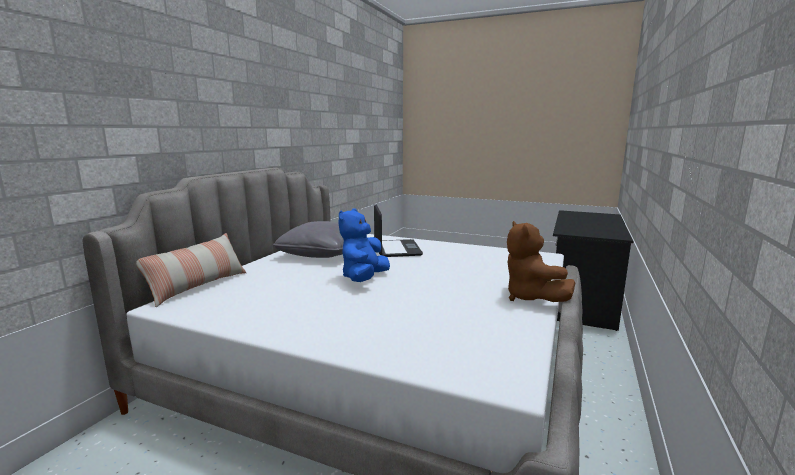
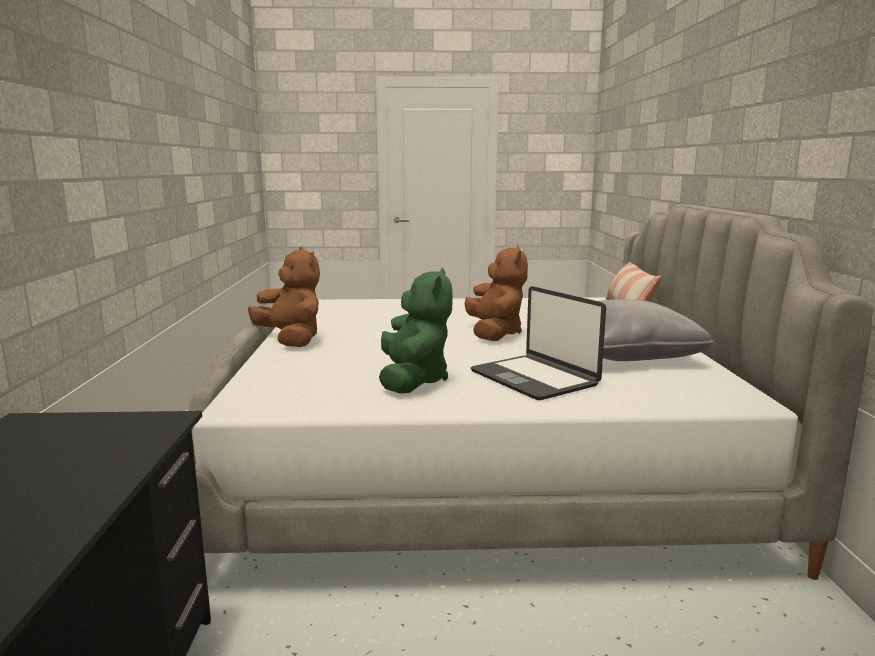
camera: 155 degrees right, 0 degrees up
(364, 278) = (494, 334): blue plush toy -> brown plush toy
(456, 256) = (413, 381): none -> green plush toy

